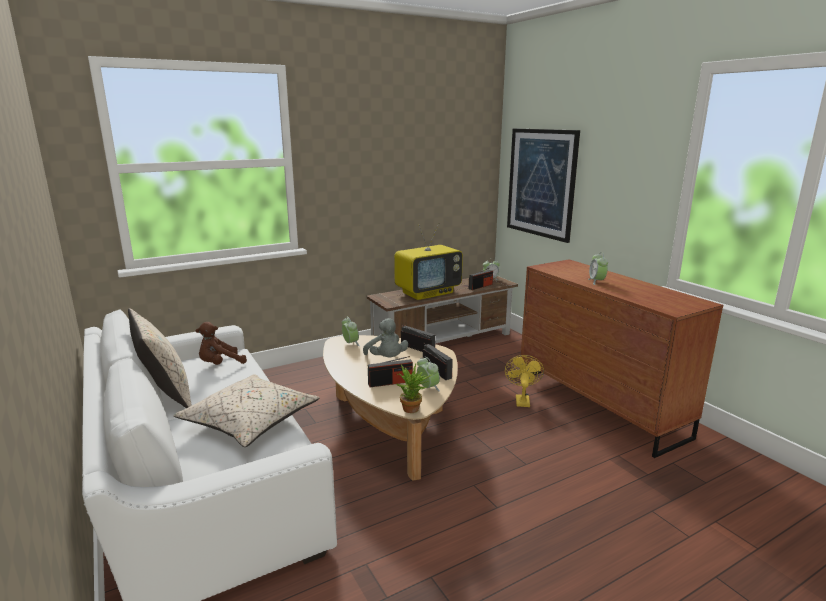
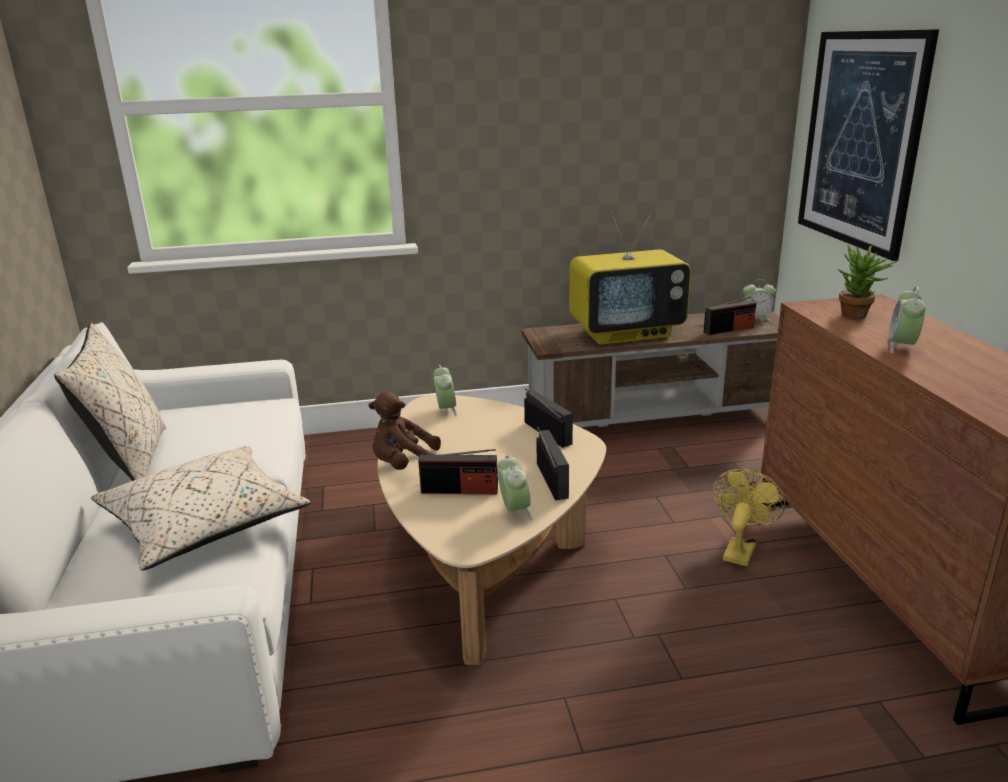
camera: 20 degrees right, 5 degrees up
(220, 364) = (236, 420): brown plush toy -> brown plush toy (407, 467)
(386, 359) = (483, 445): grey plush toy -> none
(413, 410) = (461, 549): potted plant -> potted plant (858, 316)

